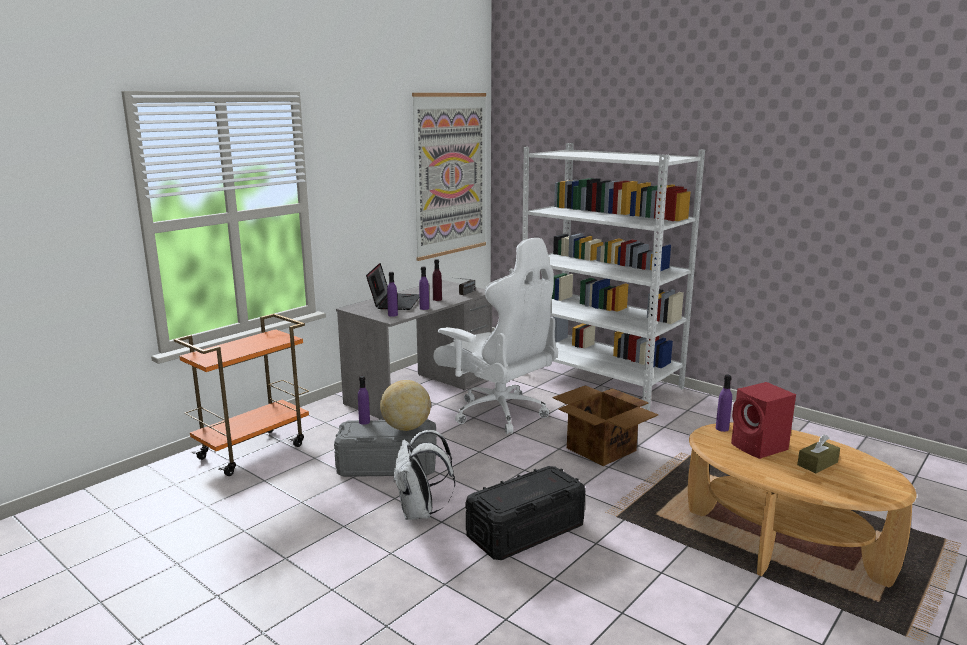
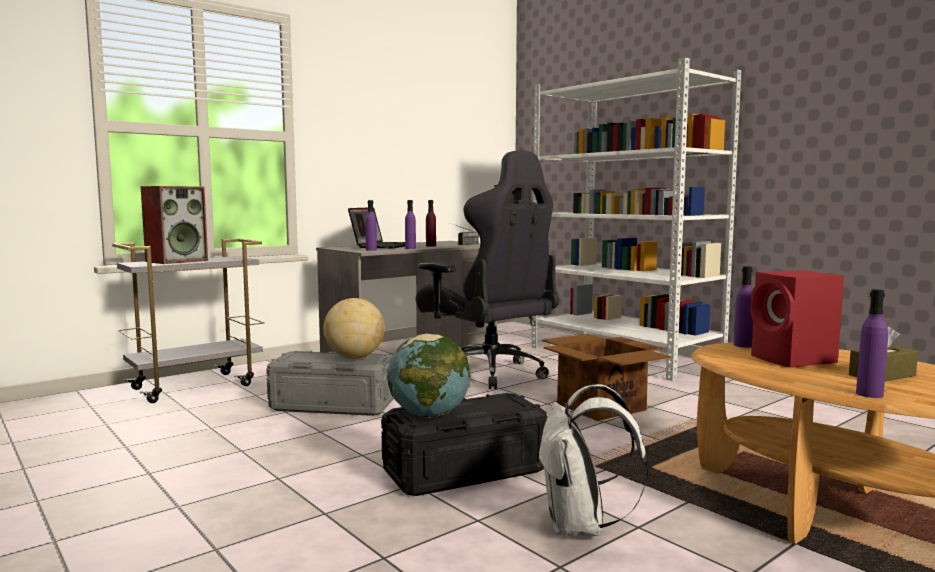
camera: 10 degrees right, 10 degrees down
(232, 348) = (177, 261): none -> speaker
(255, 450) = (197, 386): orange cart -> grey cart
(364, 422) = (312, 352): purple bottle -> purple bottle (869, 394)
(420, 512) = (342, 445): white backpack -> white backpack (580, 527)
(451, 175) = (467, 134): picture -> none
(495, 412) = (486, 372): white office chair -> black office chair
(505, 499) = (429, 415): none -> globe

